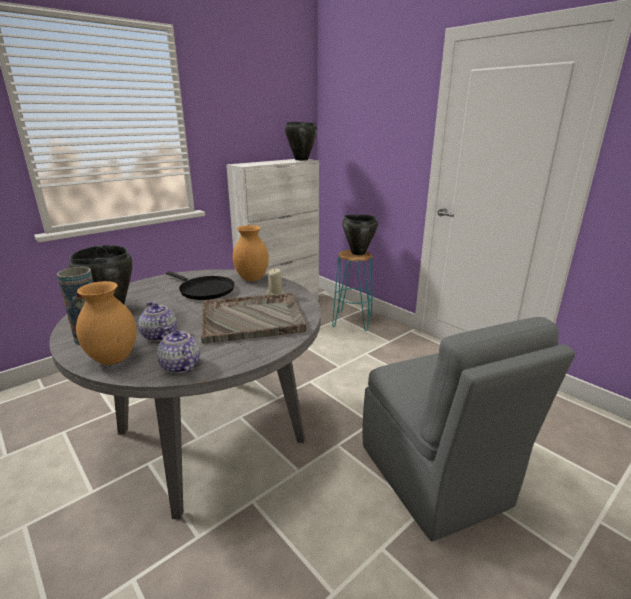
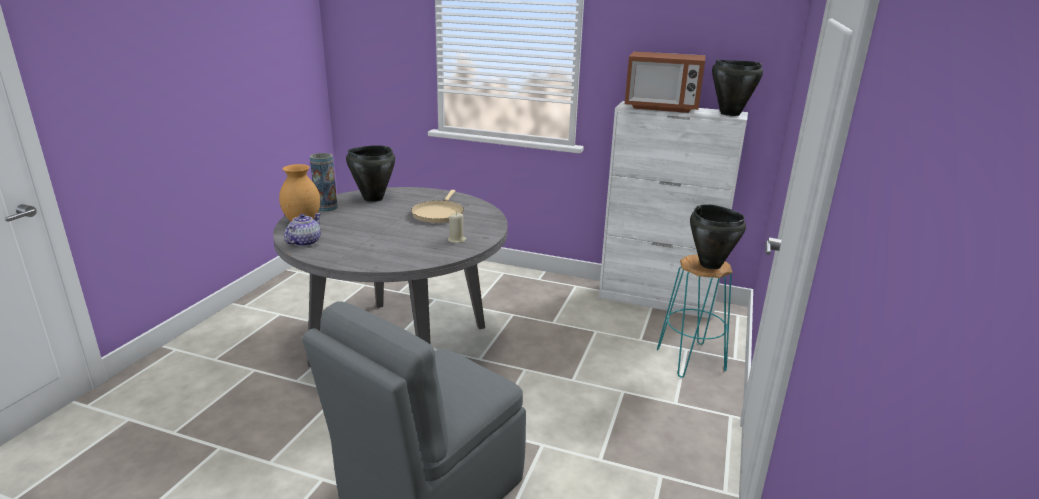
camera: 60 degrees right, 0 degrees up
(159, 336) = (344, 224): teapot -> none
(204, 290) = (438, 213): black frying pan -> beige frying pan
(252, 278) = (485, 222): brown vase -> none
(253, 319) = (397, 244): grey tray -> none
(263, 163) = (661, 107): none -> microwave

